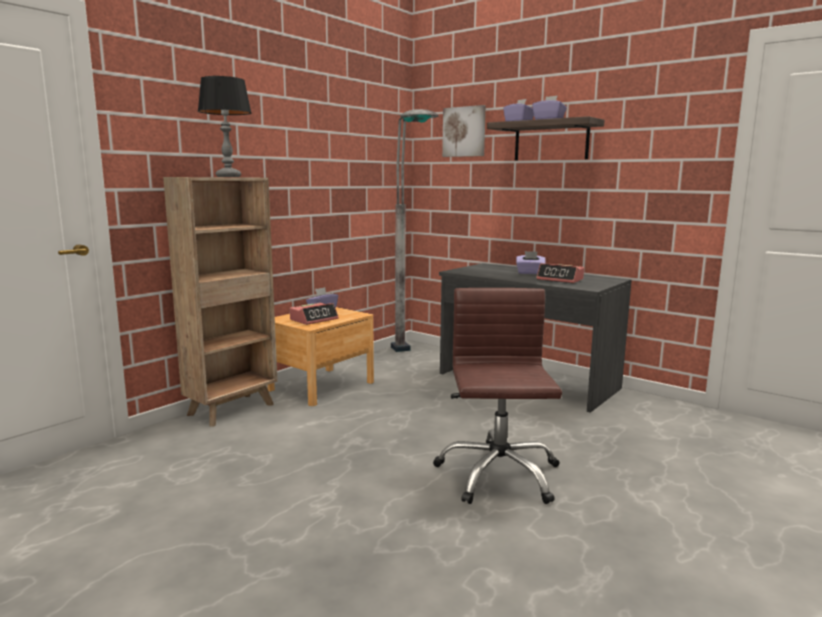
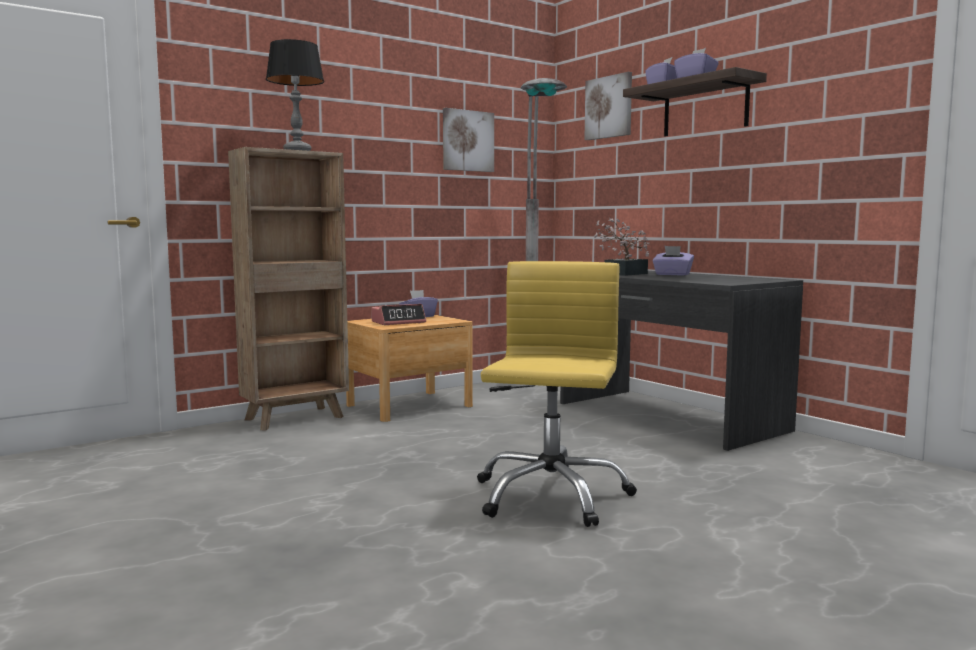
camera: 15 degrees right, 5 degrees down
(351, 157) = (467, 141): none -> picture
(492, 273) = (622, 274): none -> potted plant
(498, 474) = (550, 496): brown office chair -> yellow office chair
(560, 279) = (701, 278): alarm clock -> none

